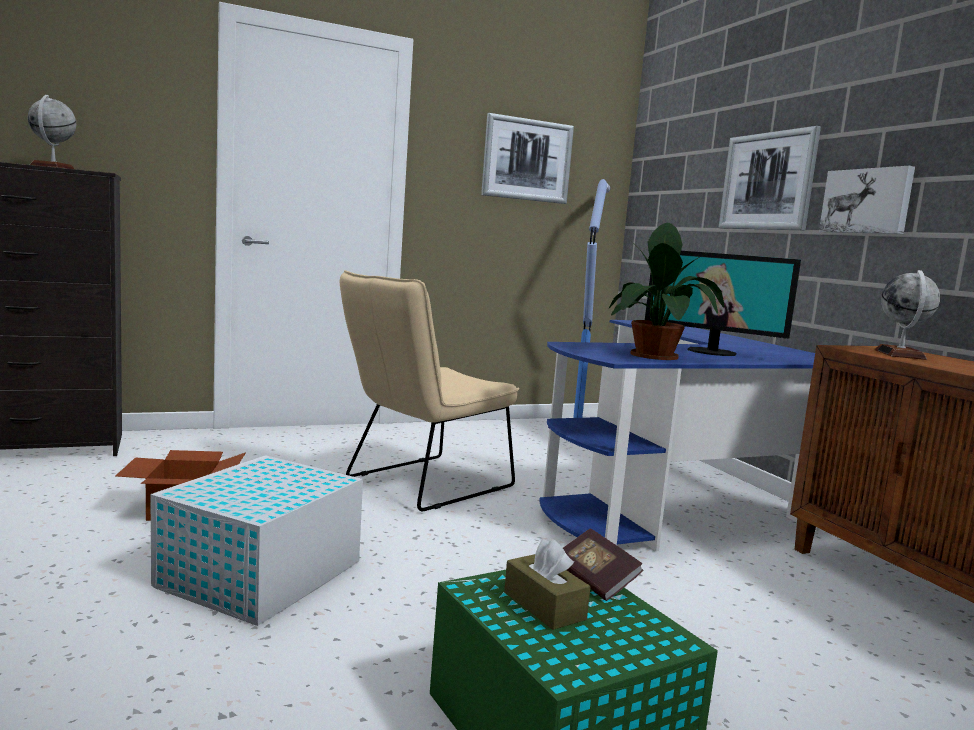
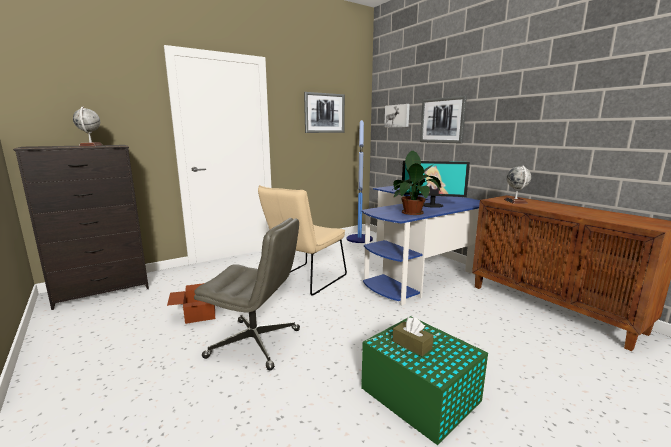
camera: 10 degrees left, 5 degrees up
(258, 575) = (255, 343): white storage box -> grey office chair
(595, 580) = (424, 327): book -> none
(867, 201) = (491, 130): picture -> picture (397, 116)

